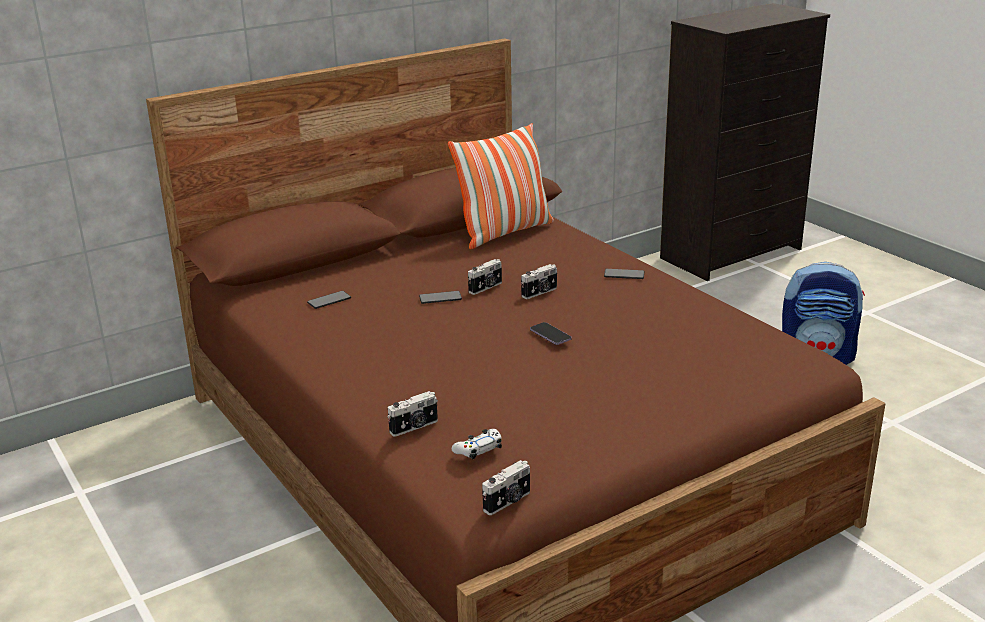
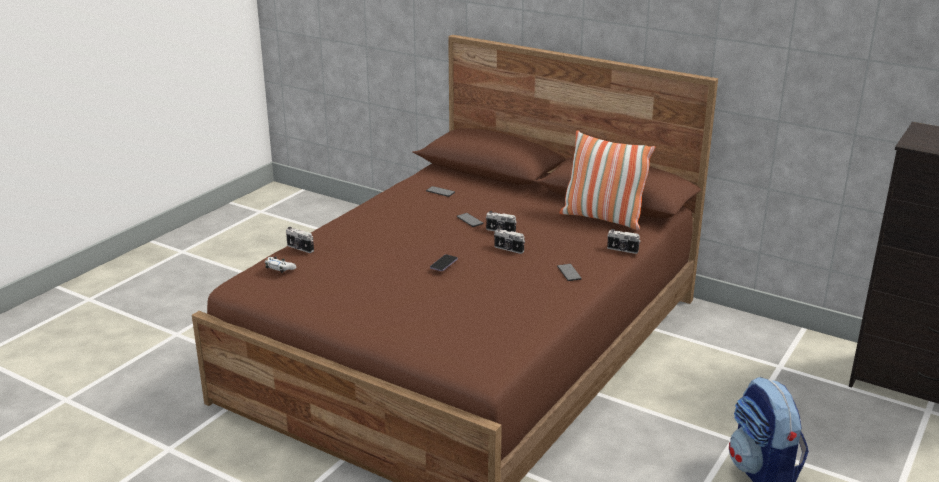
camera: 65 degrees right, 0 degrees up
(508, 502) = (240, 291): camera -> camera (622, 250)

